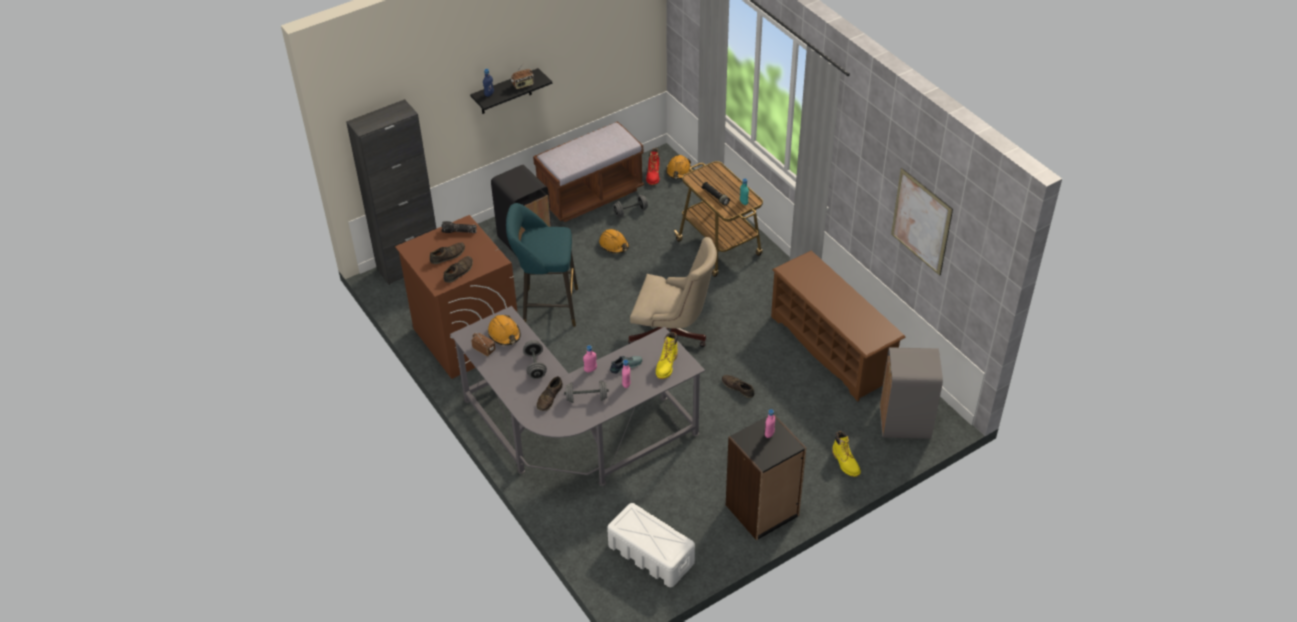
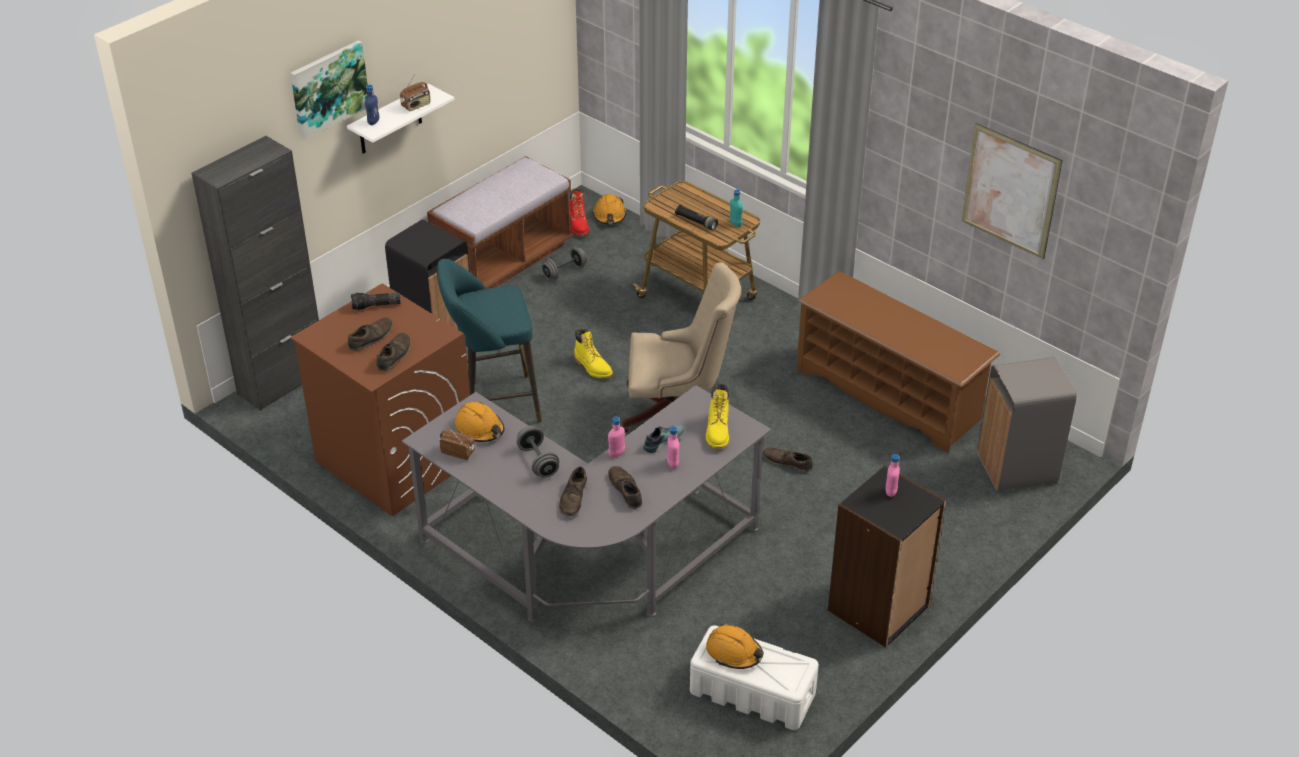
camera: 15 degrees left, 5 degrees down
(456, 69) = (328, 88): none -> picture
(505, 92) = (390, 120): black shelf -> white shelf
(586, 398) = (625, 490): grey dumbbell -> brown shoe
(614, 245) = (557, 315): orange hard hat -> orange hard hat (734, 652)
(845, 463) = (962, 530): yellow boot -> yellow boot (593, 367)

